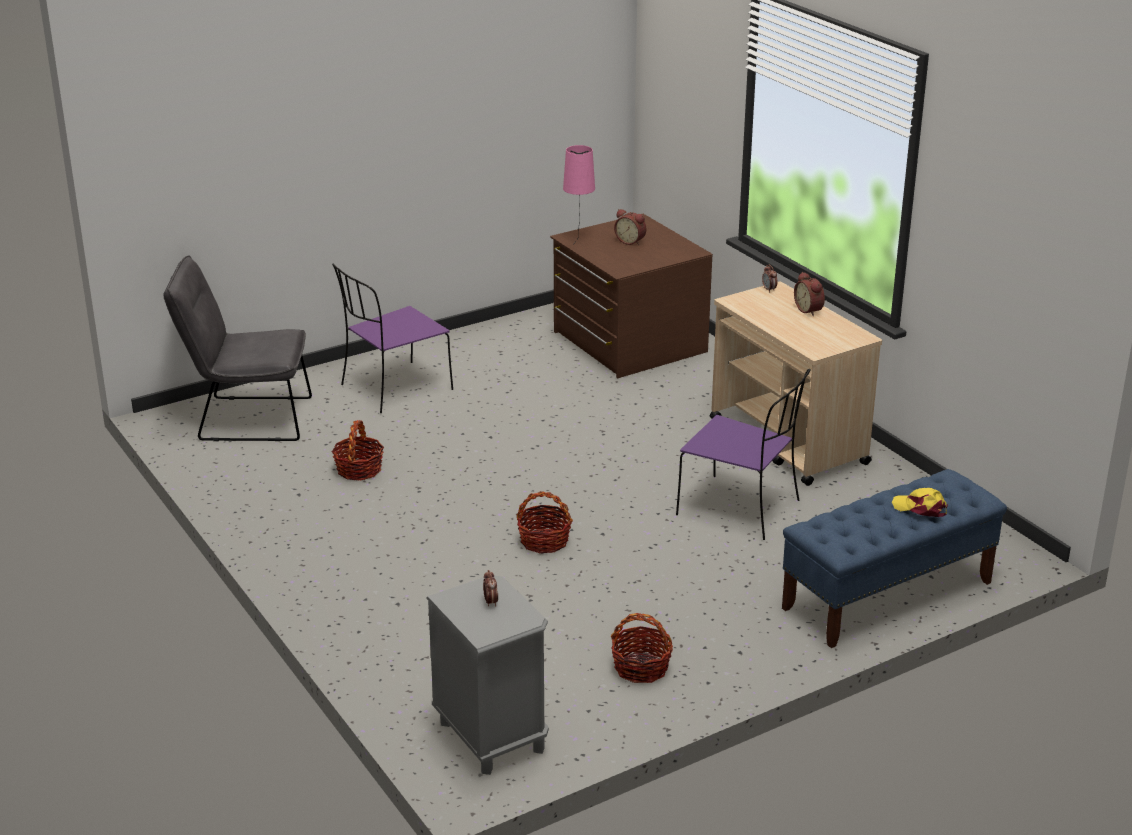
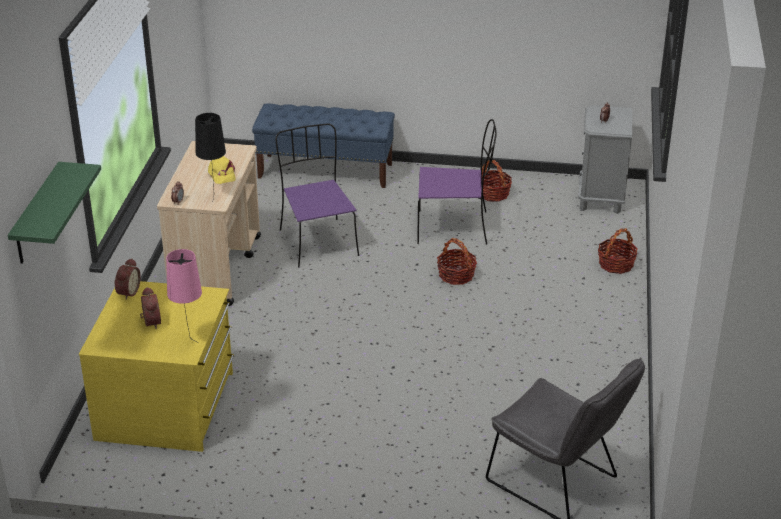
camera: 140 degrees left, 5 degrees up
(359, 469) = (516, 384): basket -> basket (616, 264)
(394, 388) = (407, 455): purple chair -> purple chair (454, 227)
(627, 342) = (167, 406): brown dresser -> yellow dresser
(678, 84) = (37, 215): none -> green shelf
(745, 303) = (214, 198): none -> black table lamp
(809, 310) = (187, 176): alarm clock -> alarm clock (127, 292)
(920, 508) = (311, 112): yellow cap -> yellow cap (222, 174)

